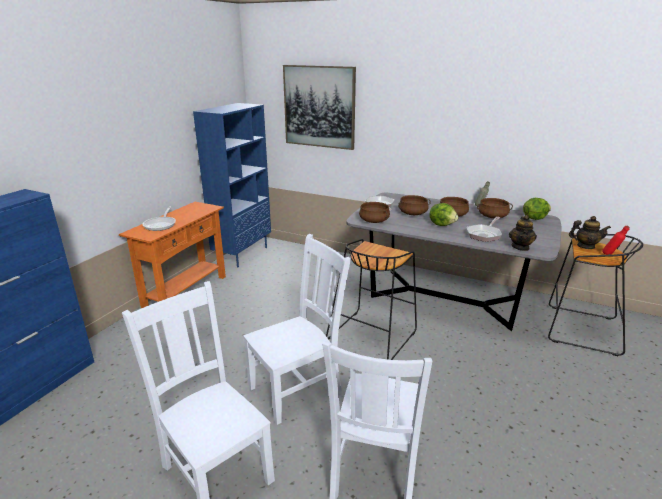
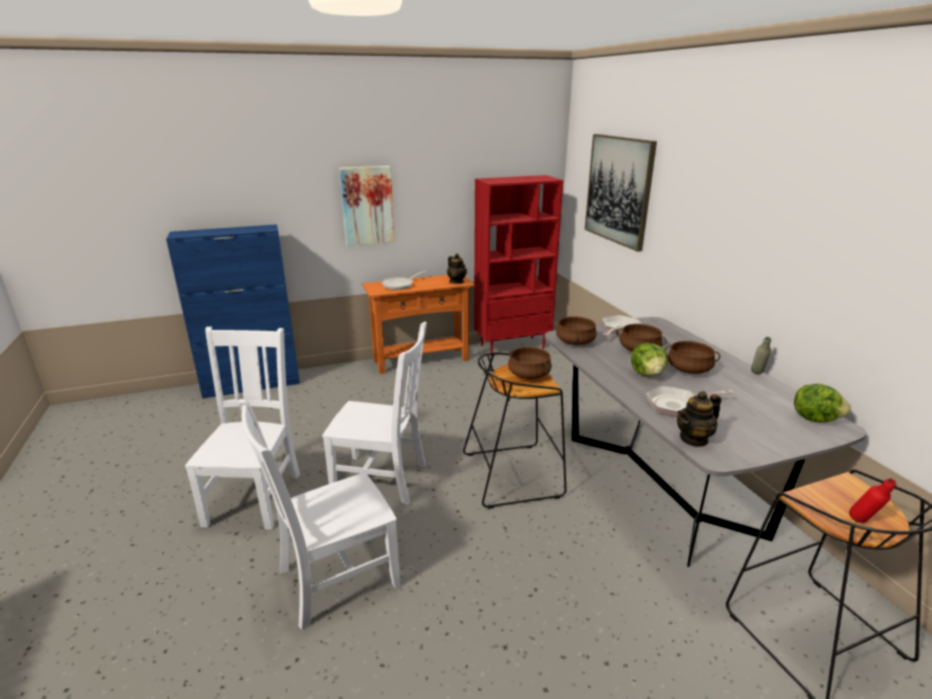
camera: 45 degrees right, 0 degrees up
(110, 151) = (367, 205): none -> picture
(242, 254) = (512, 346): blue bookcase -> red bookcase
(492, 216) = (745, 391): brown cooking pot -> brown cooking pot (528, 375)
(585, 246) = (840, 491): teapot -> teapot (457, 281)

